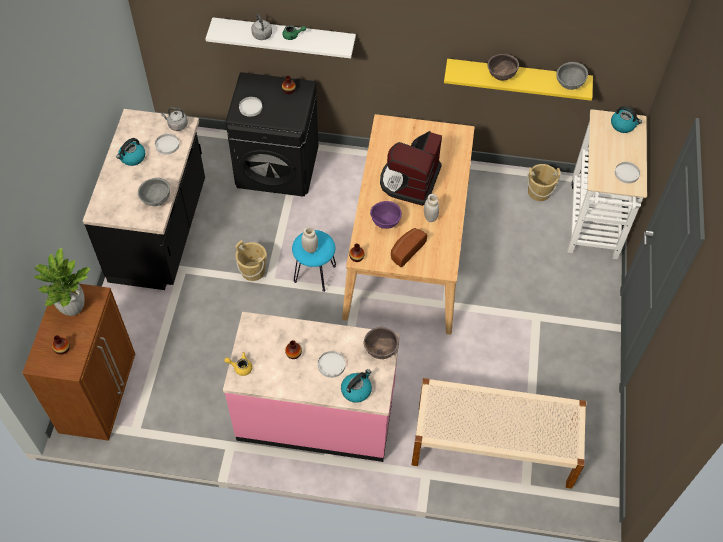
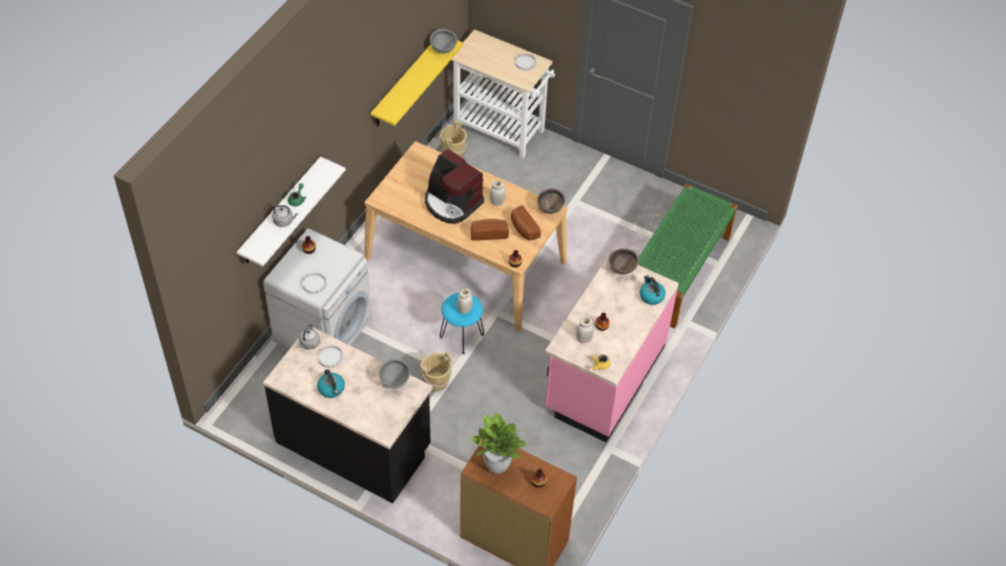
camera: 70 degrees left, 5 degrees down
(269, 342) = (584, 339): none -> white jar
(277, 167) = (325, 328): black washing machine -> white washing machine
(331, 365) = (622, 304): white plate -> none
(385, 223) = (488, 233): purple bowl -> bread
(493, 446) = (678, 271): beige bench -> green bench
(501, 76) = (410, 87): brown bowl -> brown bowl (550, 209)
(623, 125) = (476, 45): kettle -> none

